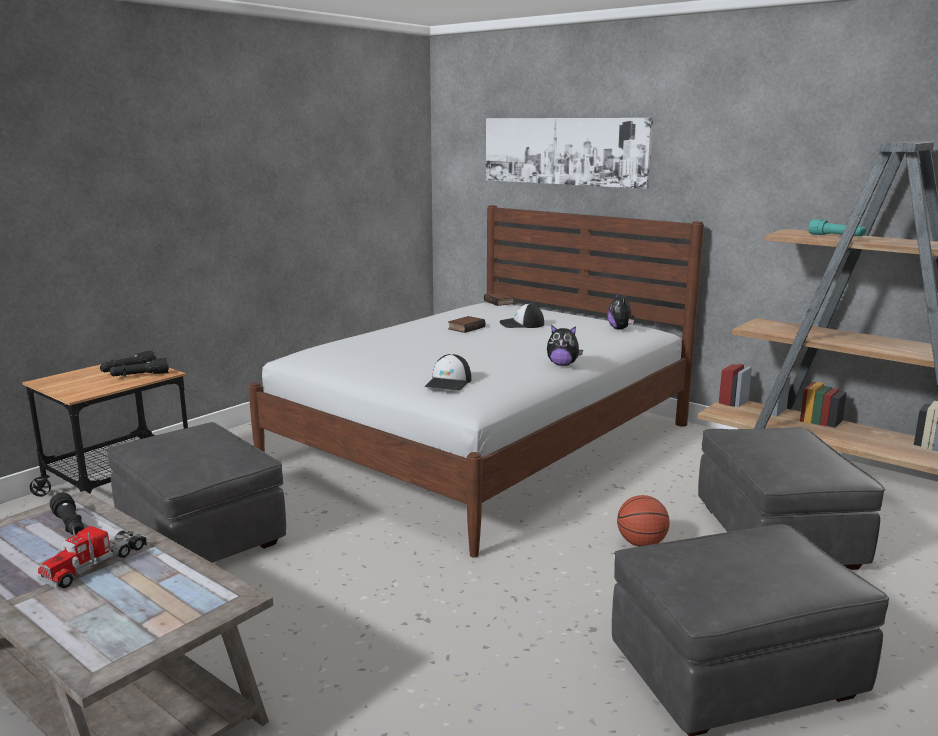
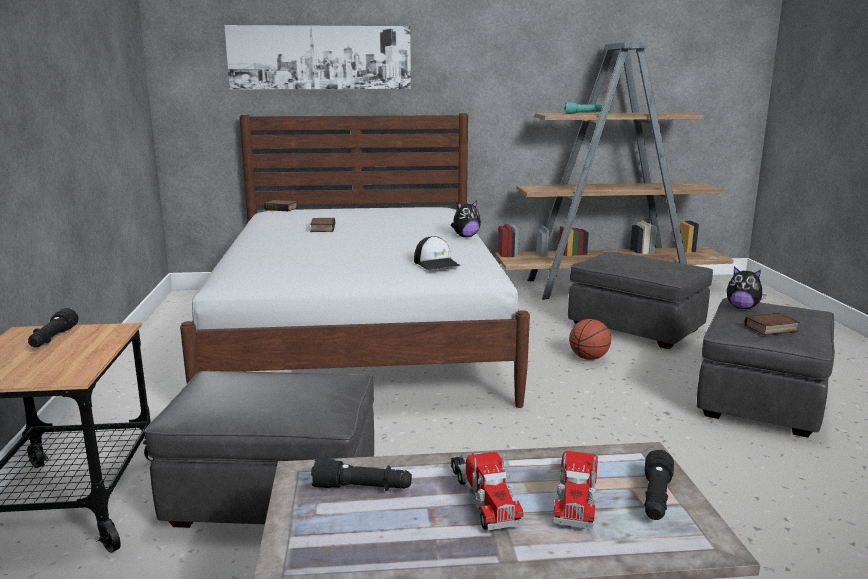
camera: 45 degrees left, 0 degrees up
(130, 594) = (576, 495): none -> toy truck
(140, 376) = (91, 339): black flashlight -> black flashlight (656, 499)
(521, 324) = (356, 218): cap -> none
(620, 329) = (429, 210): plush toy -> plush toy (742, 307)
(703, 573) = (771, 329): none -> book

